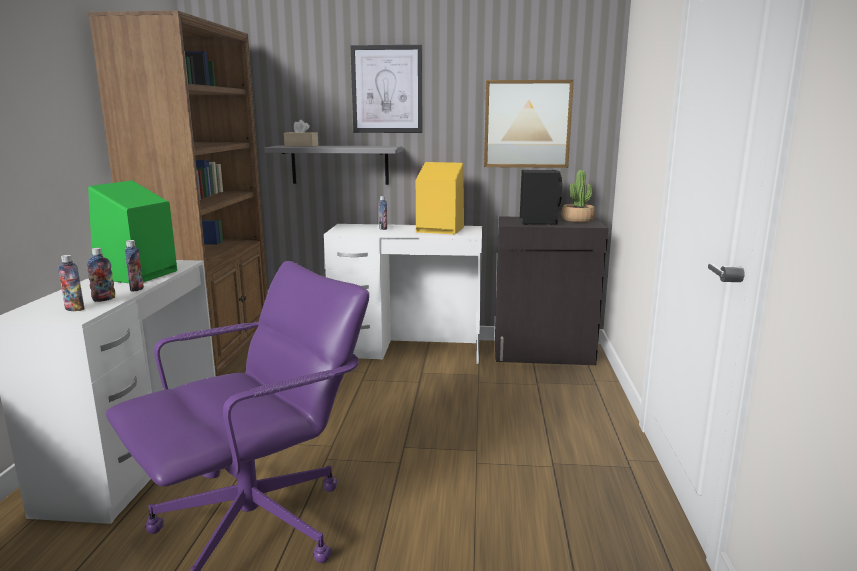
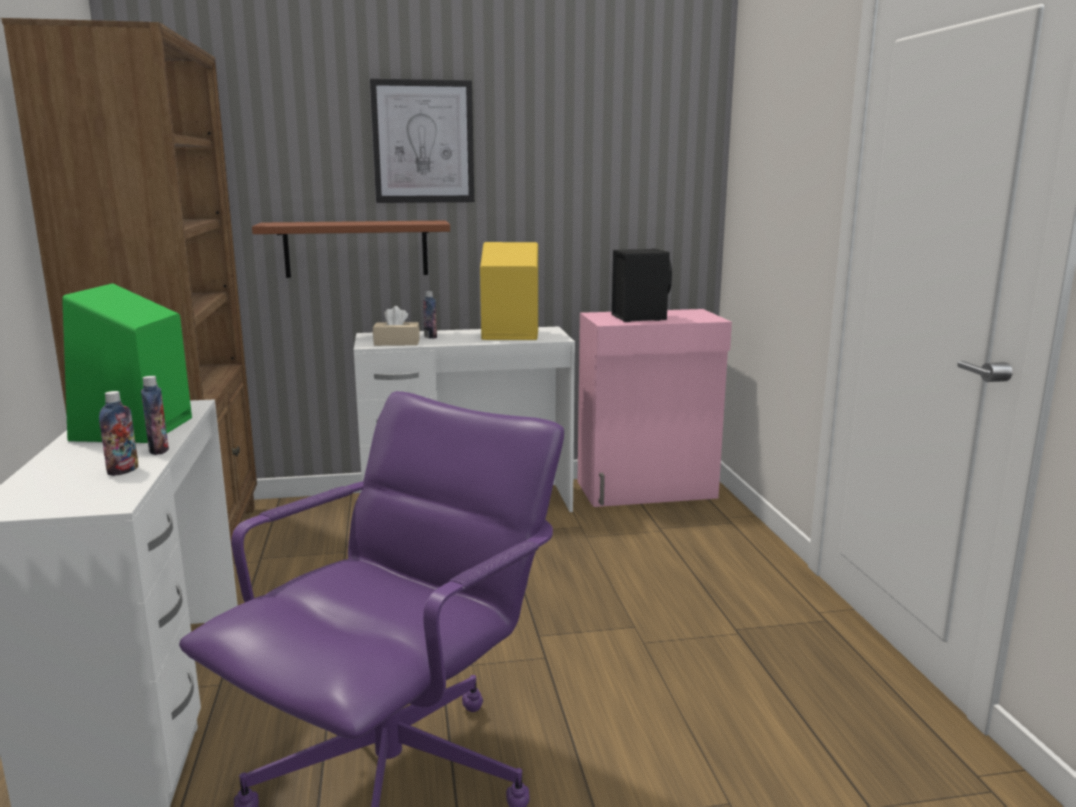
camera: 15 degrees left, 0 degrees up
(74, 309) = (91, 490): bottle -> none
(301, 146) = (302, 223): beige tissue box -> beige tissue box (397, 343)
(340, 165) = (356, 249): grey shelf -> brown shelf
(527, 124) = (613, 189): picture -> none
(544, 354) = (647, 490): black cabinet -> pink cabinet
(577, 220) = (684, 313): potted plant -> none

